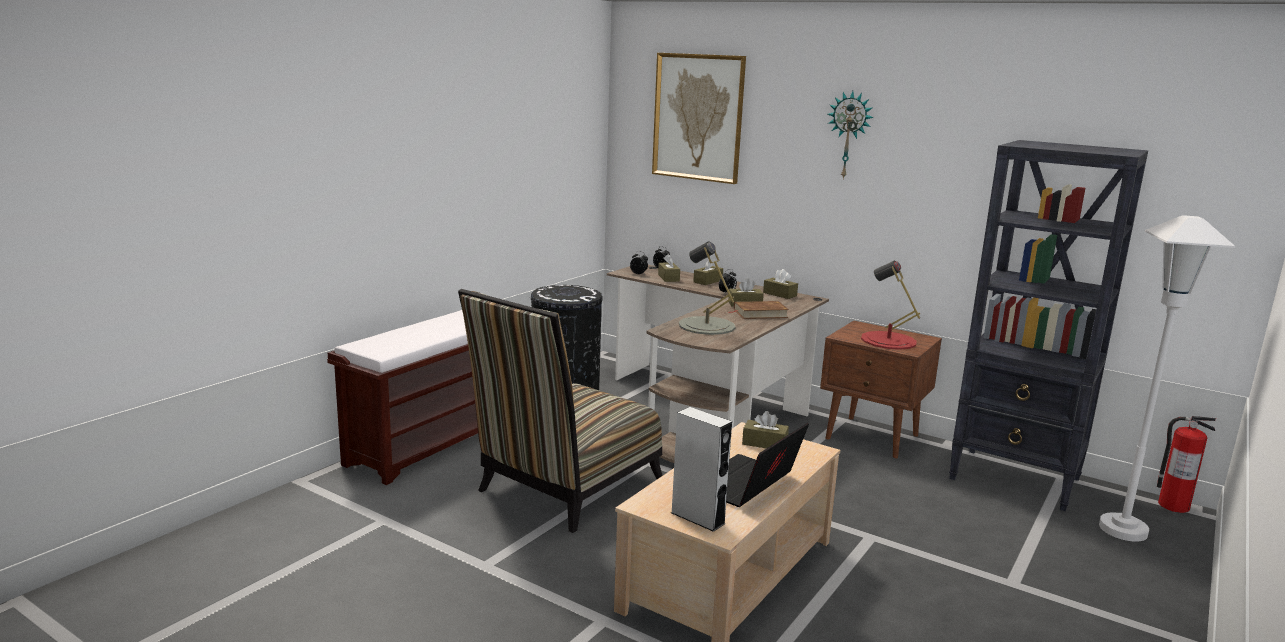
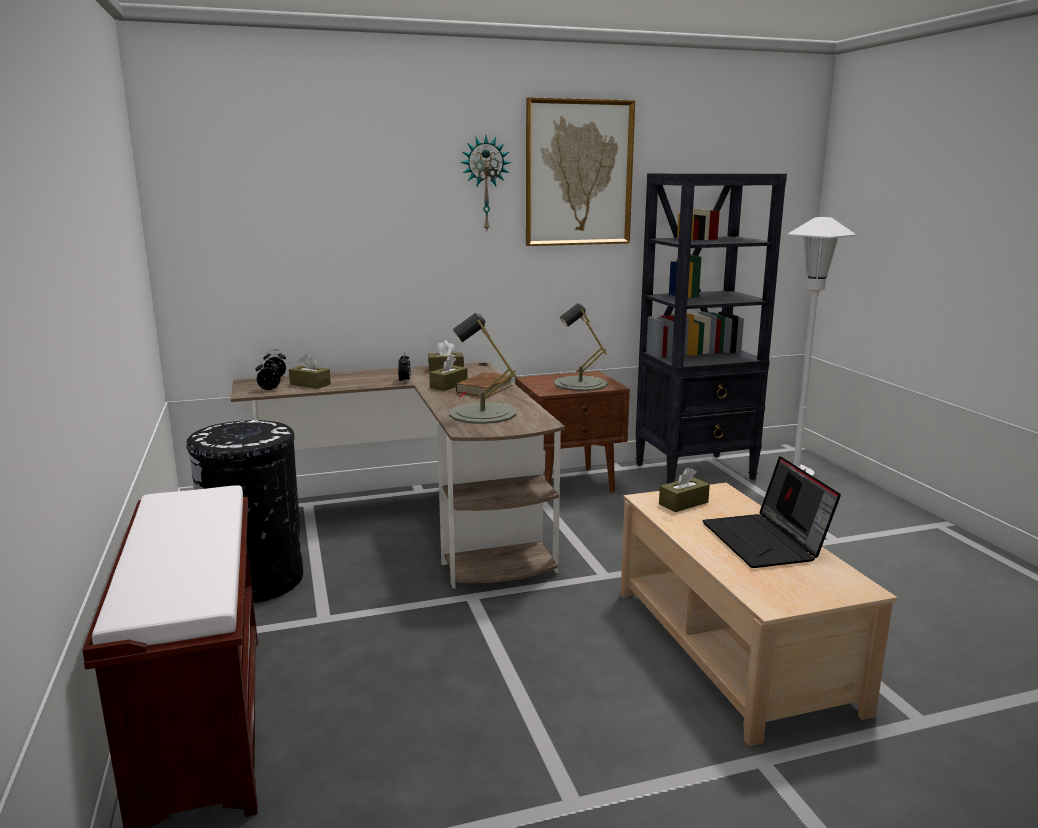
camera: 50 degrees left, 0 degrees up
(564, 488) = (461, 669): chair -> none
(698, 117) = (291, 179): picture -> picture (578, 173)
(698, 518) = (820, 587): grey speaker -> none
(708, 281) = (355, 376): brown tissue box -> none
(888, 340) = (580, 384): red table lamp -> grey table lamp
(1172, 505) = (778, 450): fire extinguisher -> none

